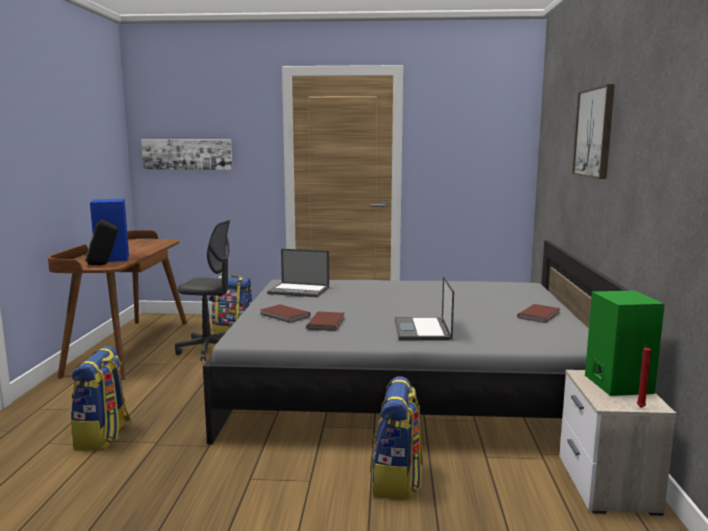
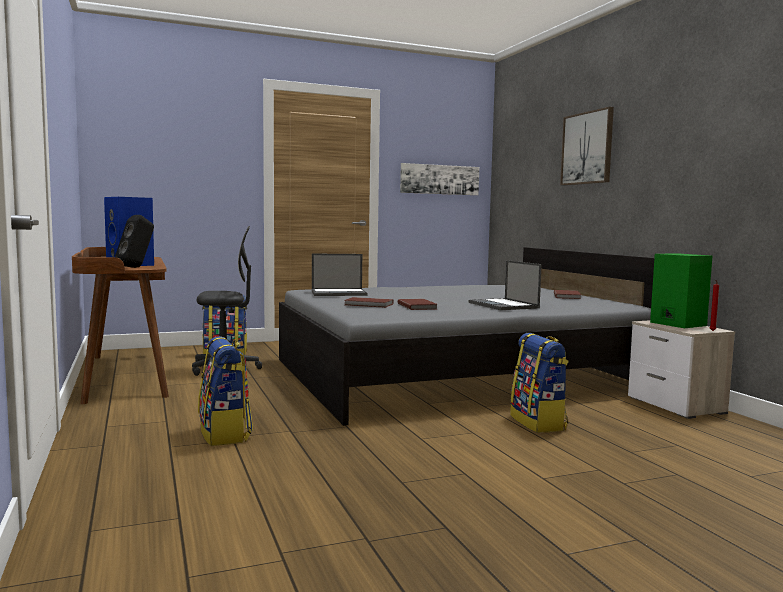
camera: 25 degrees left, 5 degrees down
(187, 154) = (154, 164): picture -> picture (439, 179)

